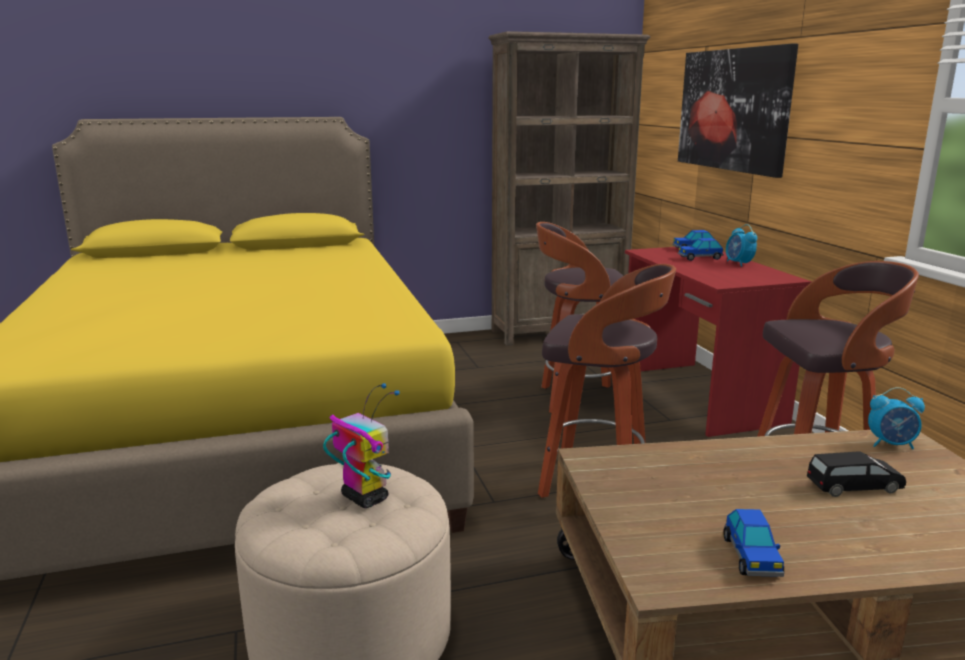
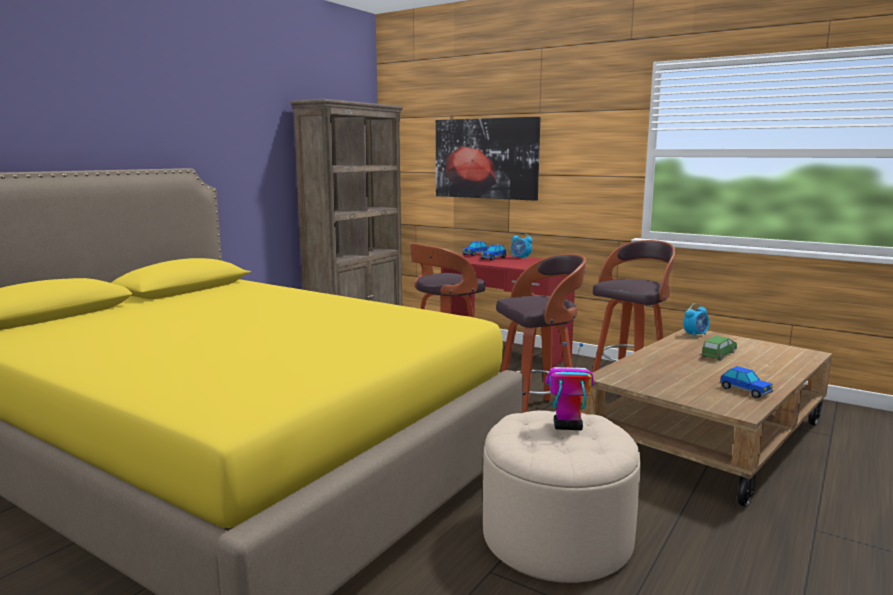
camera: 40 degrees left, 5 degrees down
(853, 487) = (718, 355): black toy car -> green toy car

